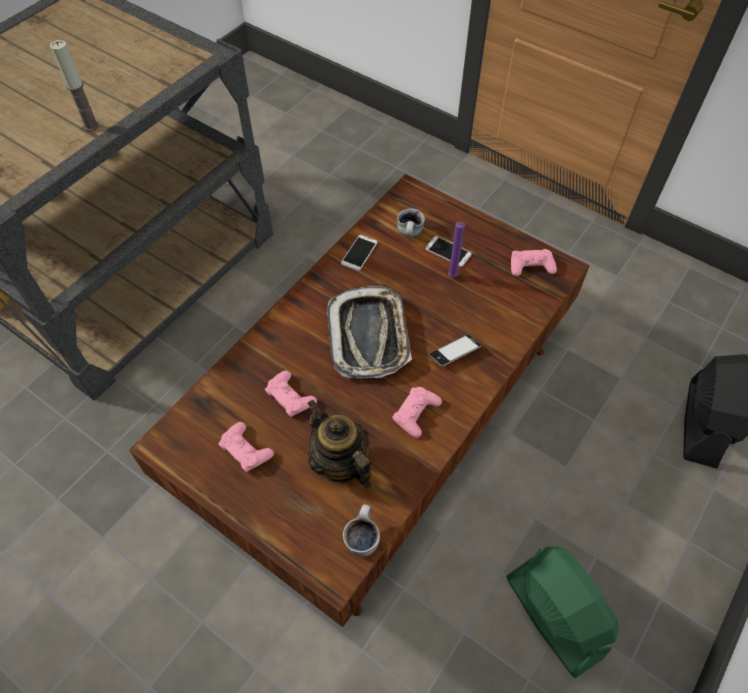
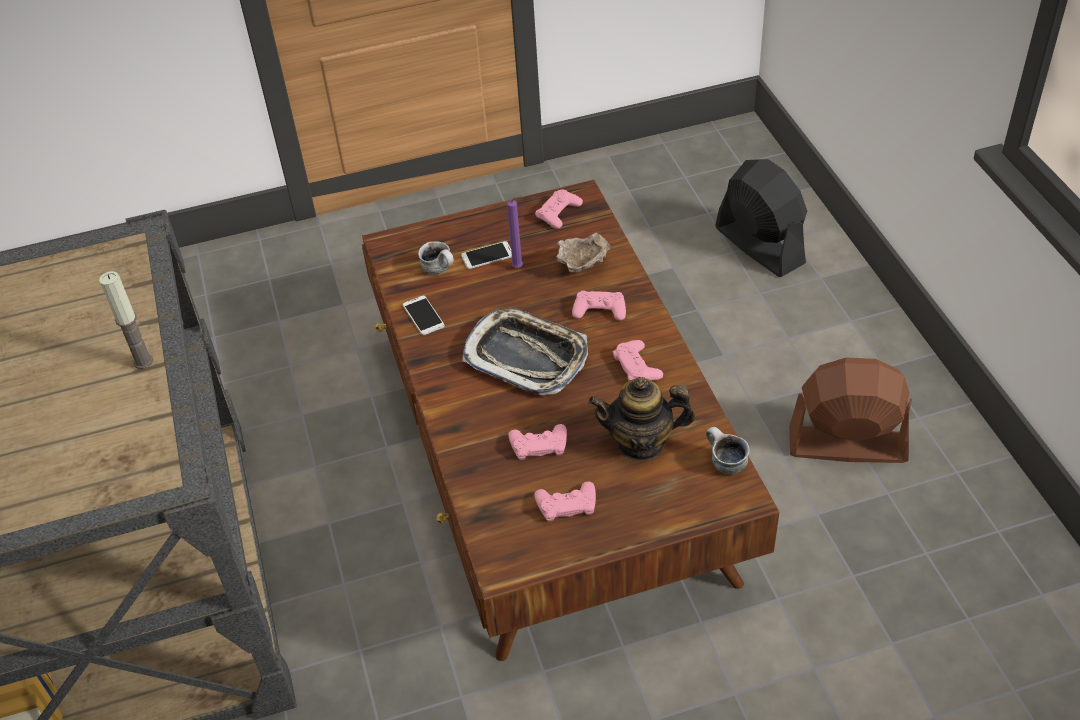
camera: 50 degrees left, 10 degrees down
(454, 353) = (599, 310): phone -> pink game controller
(489, 315) = (583, 267): none -> beige bowl
(552, 616) = (847, 445): green fan -> brown fan

